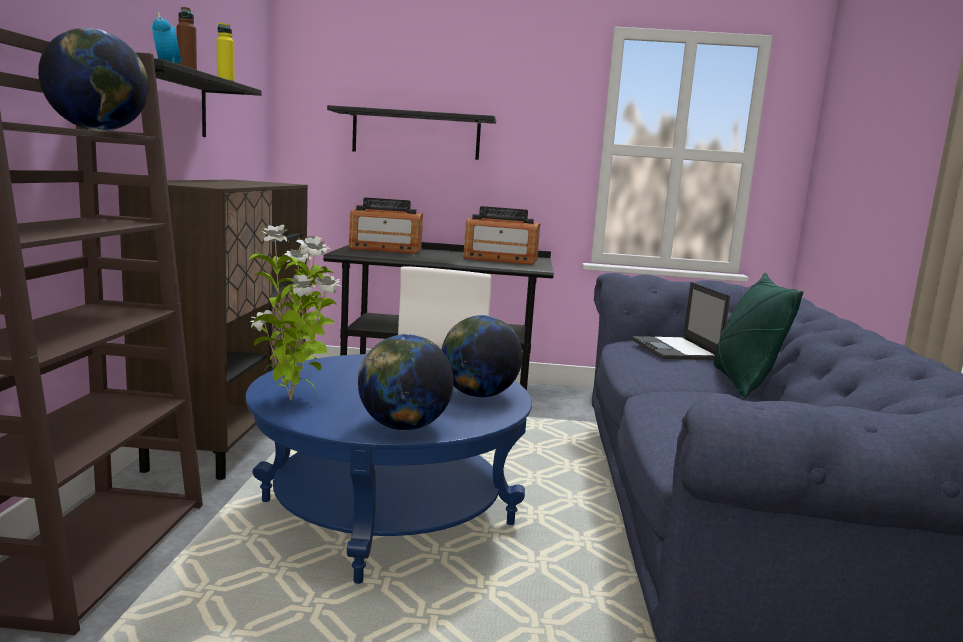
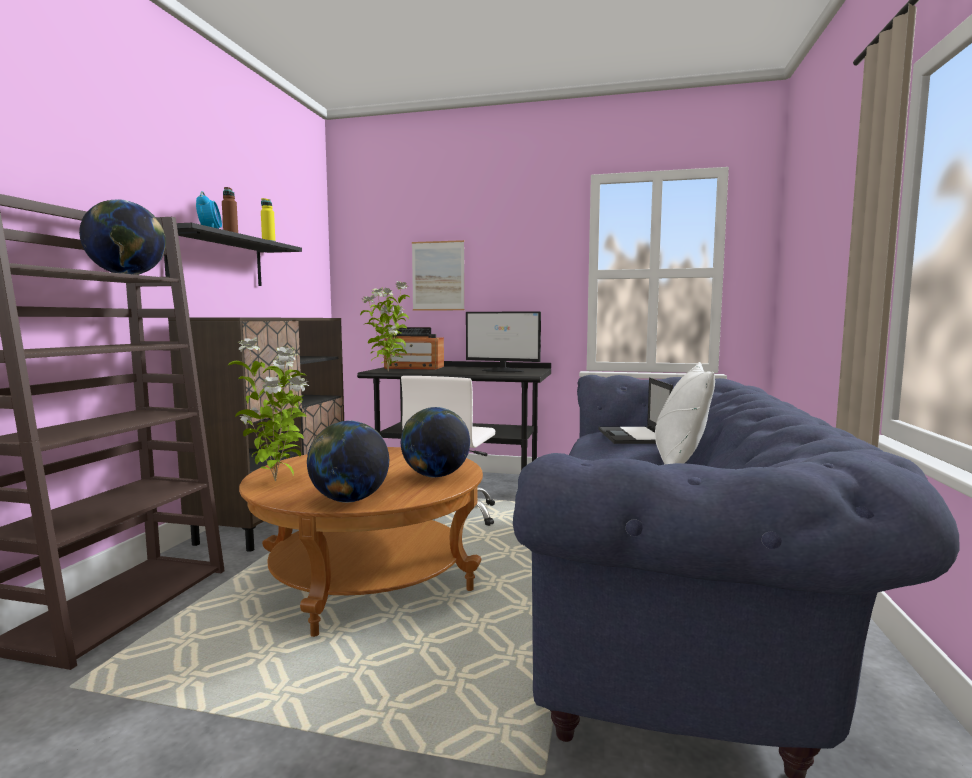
camera: 10 degrees right, 5 degrees down
(361, 254) = (388, 371): none -> potted plant
(387, 513) = (369, 579): blue coffee table -> brown coffee table
(416, 134) = (438, 276): black shelf -> picture
(500, 259) = (503, 370): radio -> monitor
(742, 383) = (679, 462): green pillow -> white pillow

